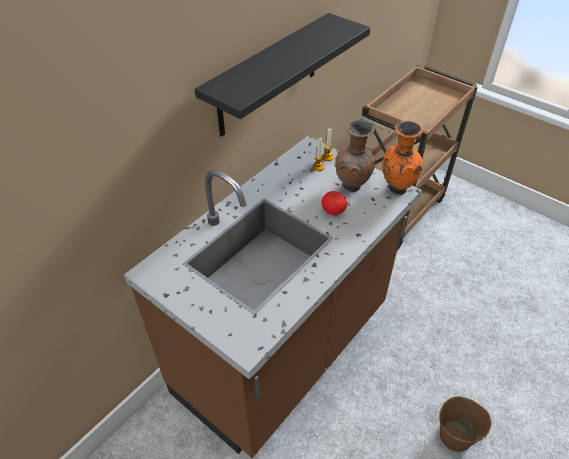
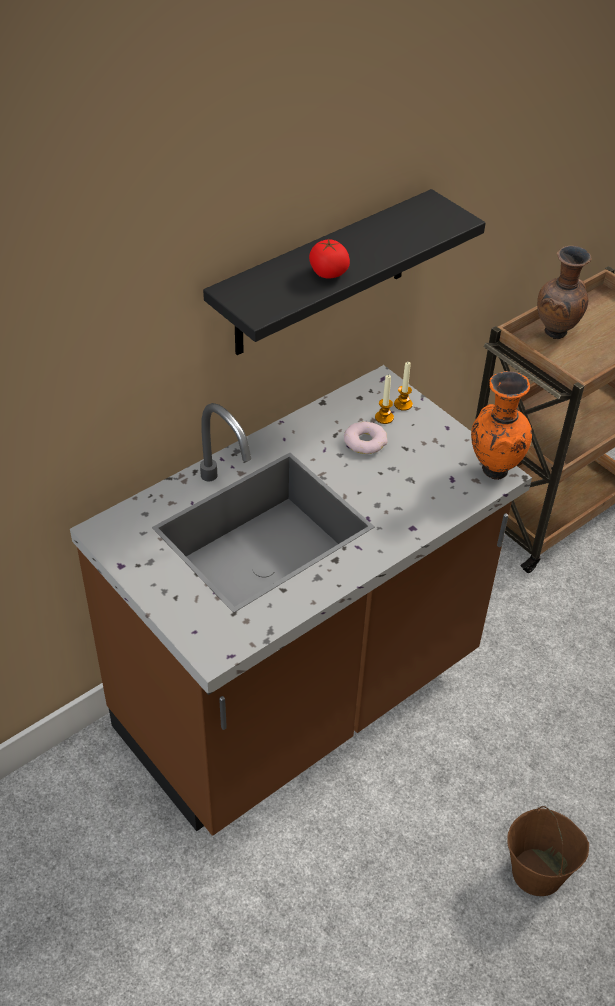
camera: 10 degrees right, 0 degrees up
(310, 184) = (365, 441): none -> donut
(333, 210) = (386, 487): tomato -> tomato (328, 273)
(352, 187) = (426, 457): brown vase -> brown vase (556, 334)

